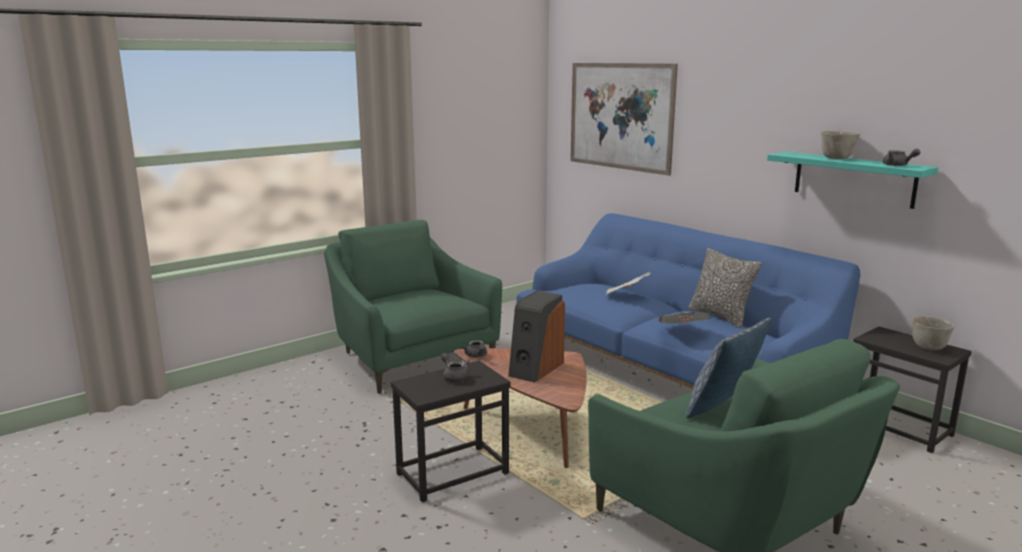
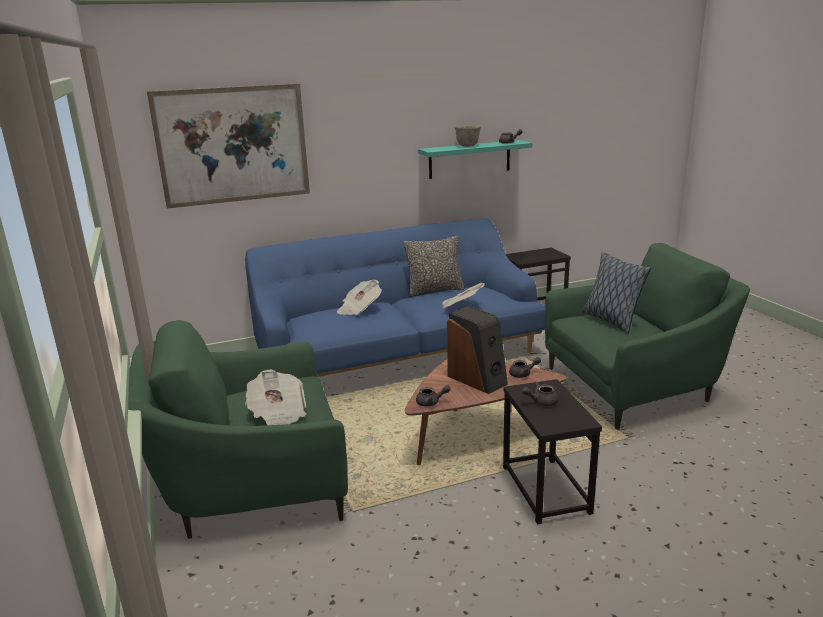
camera: 70 degrees left, 5 degrees up
(405, 303) = (278, 414): none -> newspaper
(563, 387) = (523, 374): none -> grey teapot
(928, 347) = (542, 253): grey bowl -> none

